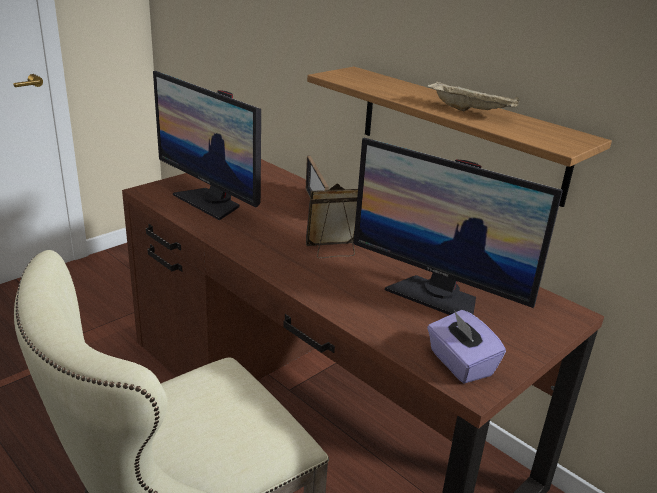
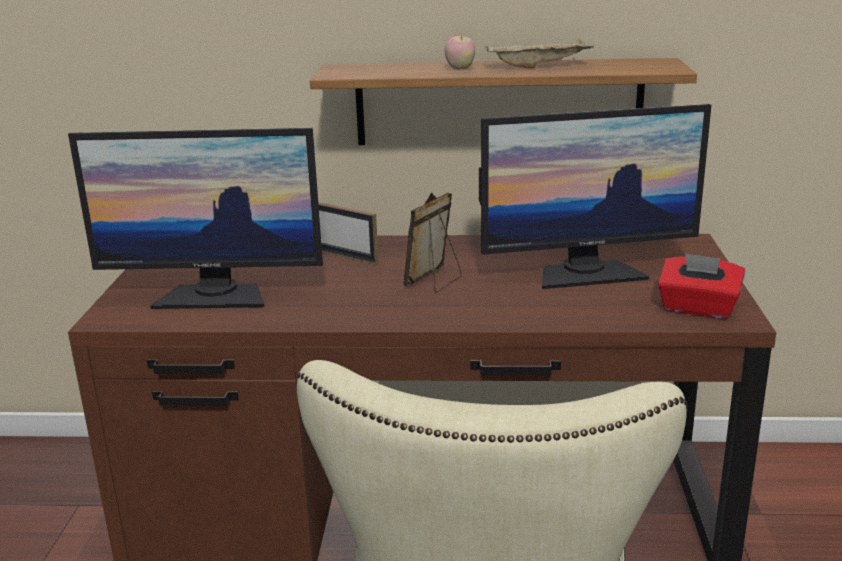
camera: 40 degrees left, 5 degrees down
(414, 95) = (460, 69): none -> apple
(460, 363) = (698, 308): purple tissue box -> red tissue box

